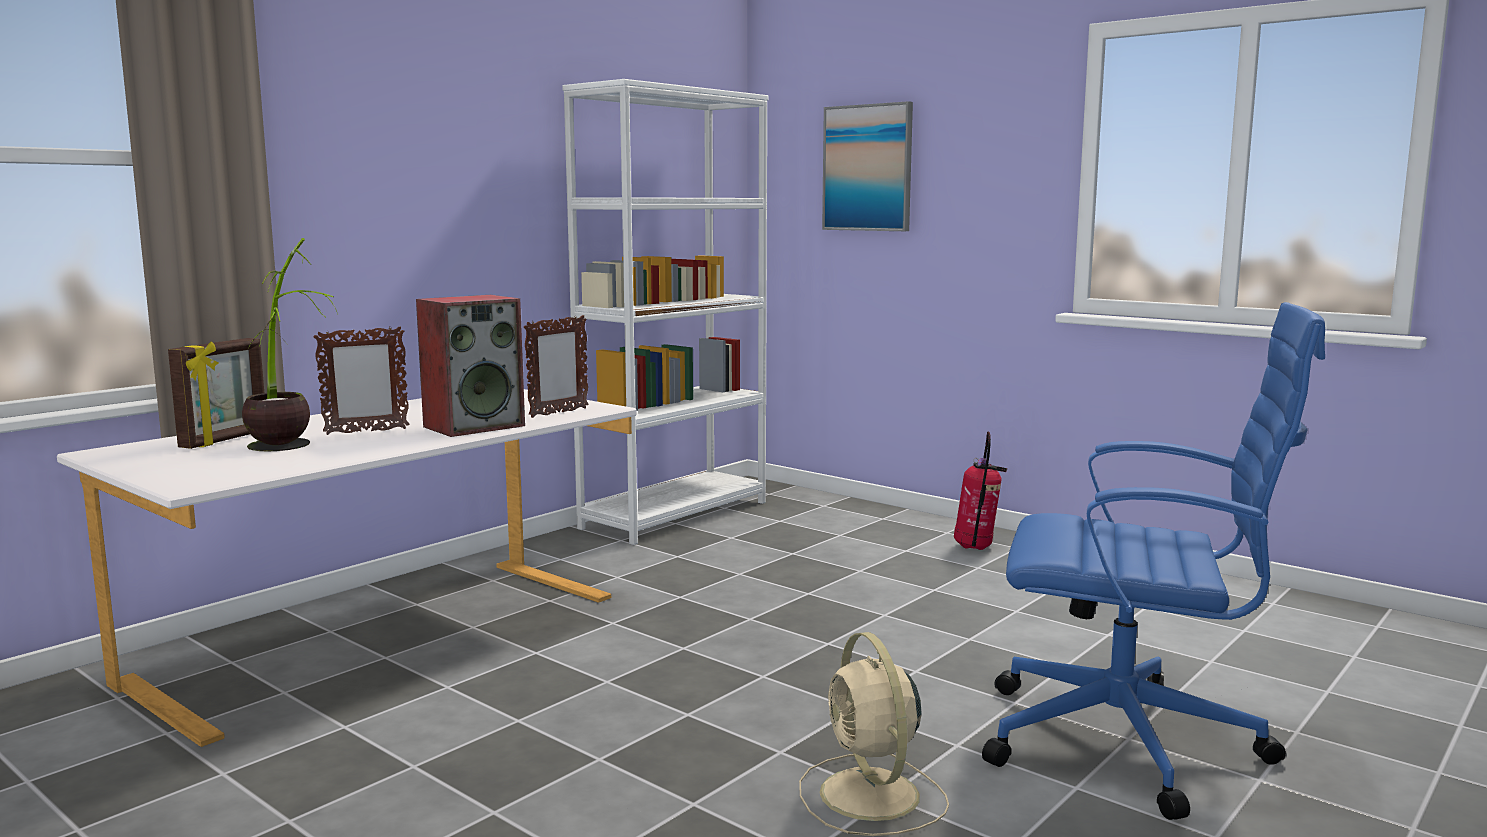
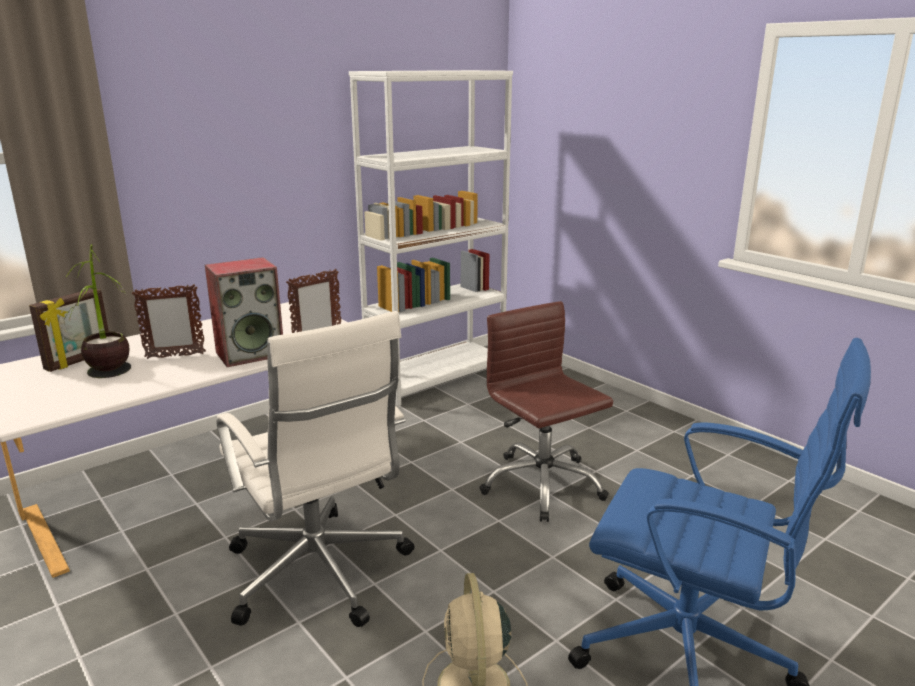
camera: 10 degrees right, 10 degrees up
(604, 711) = (319, 574): none -> white office chair
(868, 168) = (590, 127): picture -> none
(869, 607) = (542, 485): none -> brown office chair
(976, 548) = (642, 429): fire extinguisher -> none

